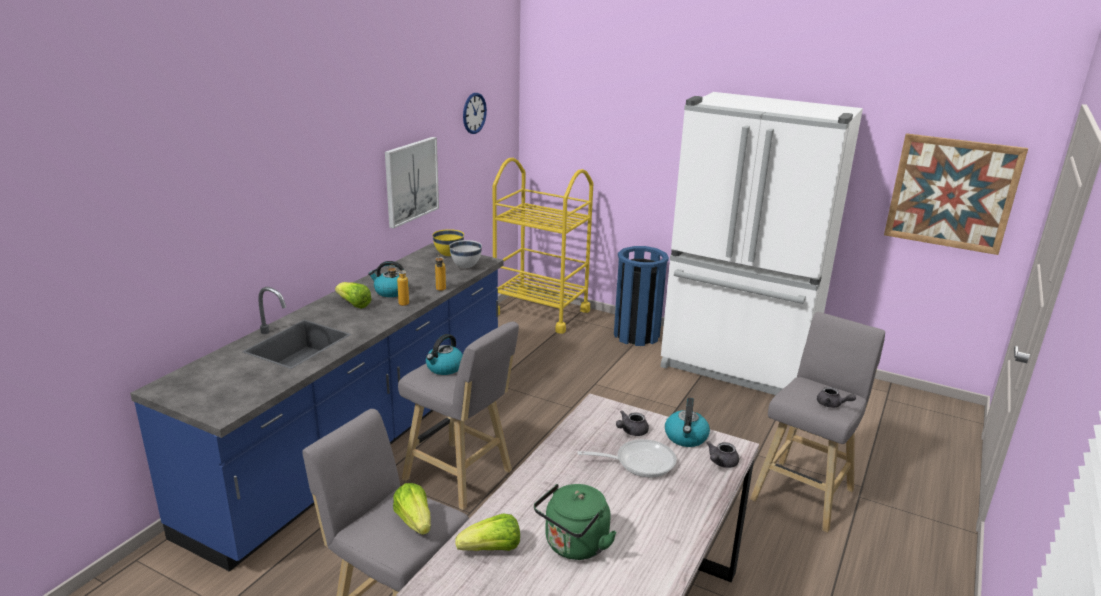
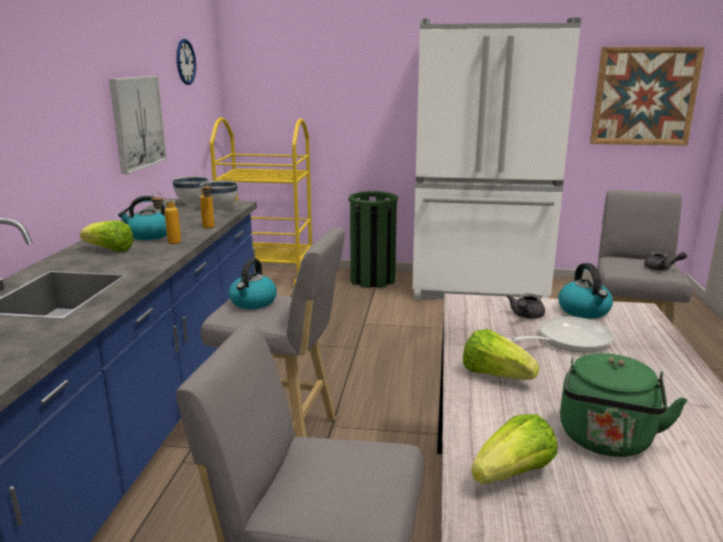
camera: 20 degrees left, 5 degrees down
(414, 521) = (360, 471): lettuce -> lettuce (495, 375)
(448, 255) = (192, 203): yellow bowl -> white bowl
(636, 335) = (372, 280): blue trash can -> green trash can
(721, 463) = (645, 325): grey teapot -> none

